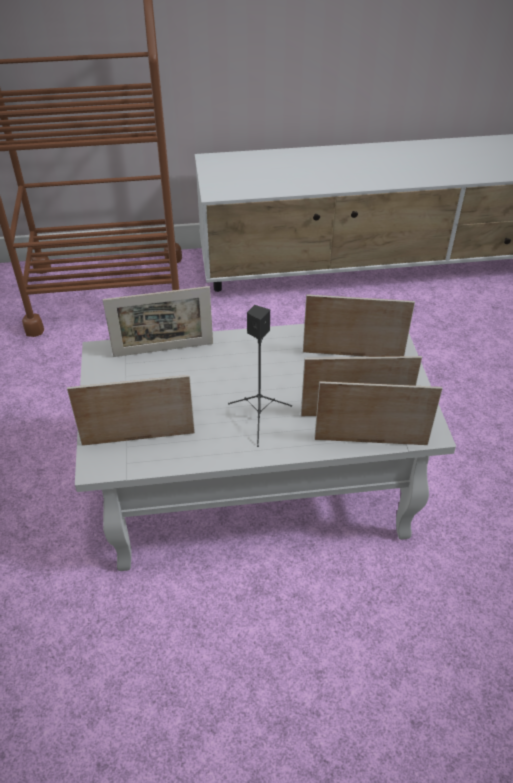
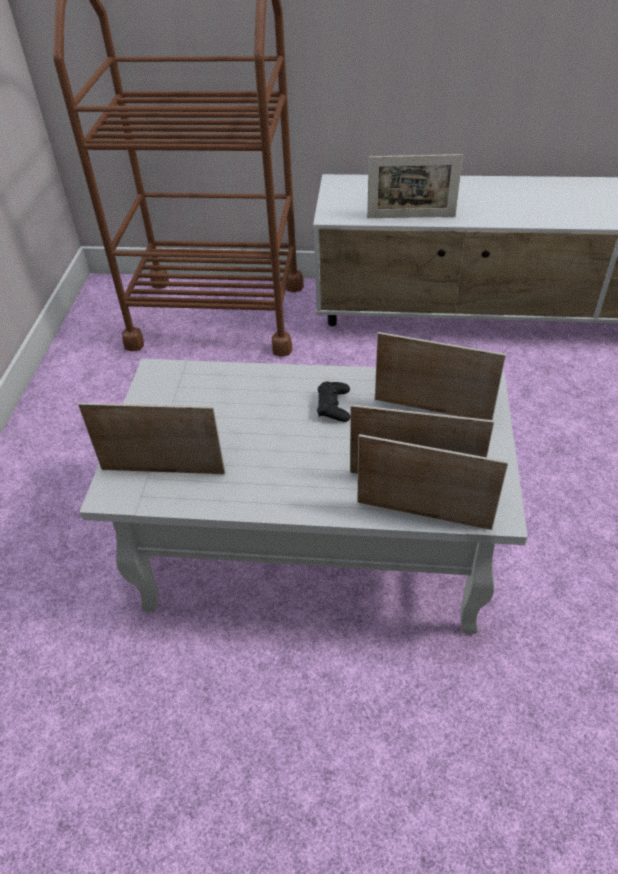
camera: 15 degrees right, 0 degrees up
(163, 350) = (222, 377): picture frame -> picture frame (411, 217)
(260, 417) = (303, 467): black speaker -> none
(269, 362) = (333, 406): none -> black game controller

